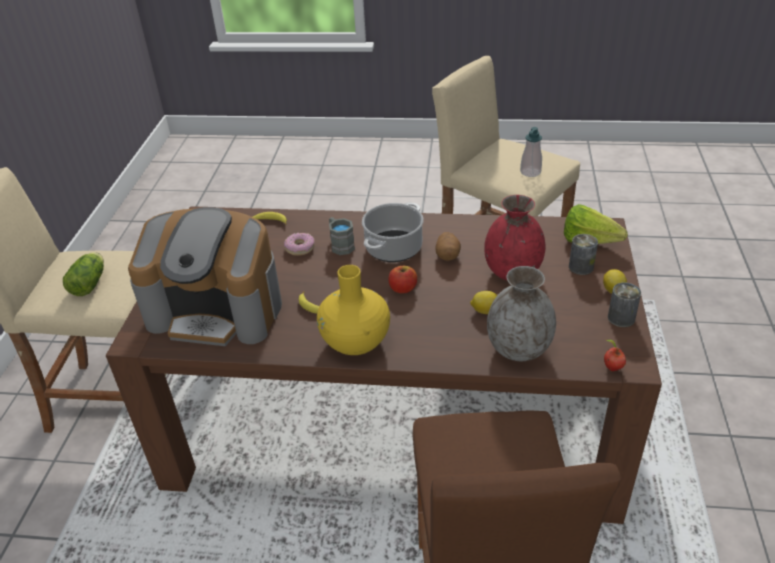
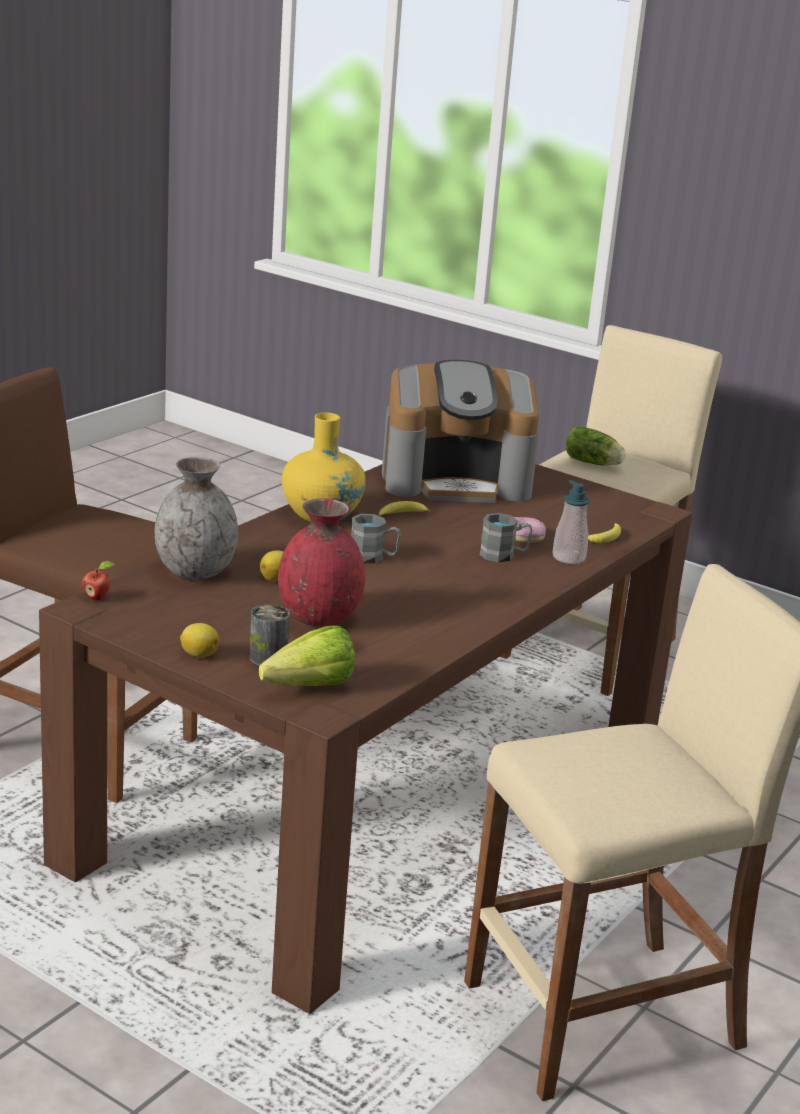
camera: 115 degrees right, 15 degrees down
(217, 310) = (456, 480): coffee machine -> coffee machine turned 135 degrees counterclockwise
(393, 249) = (457, 577): cooking pot -> none
(403, 288) = (373, 557): apple -> grey mug
(447, 255) = (403, 598): potato -> none
(530, 172) = (571, 763): soap dispenser -> soap dispenser (568, 558)
(621, 318) = (151, 636): can -> none

